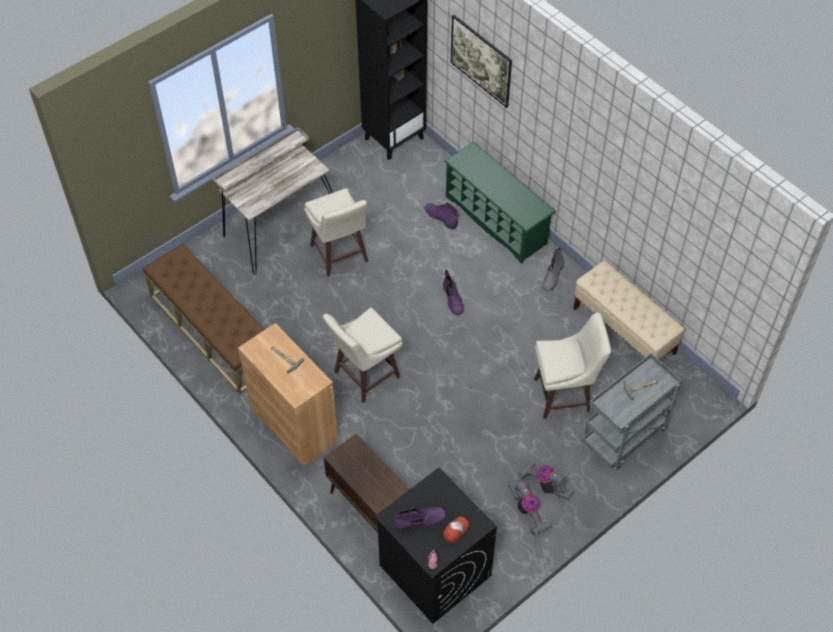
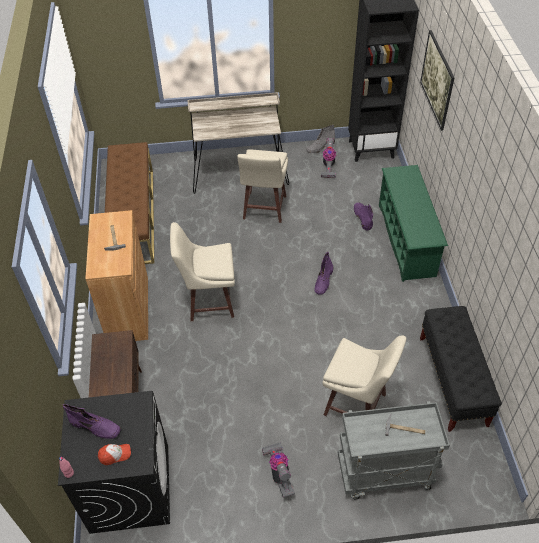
camera: 35 degrees right, 5 degrees down
(527, 512) = (246, 487): vacuum cleaner -> vacuum cleaner (328, 166)
(552, 277) = (421, 304): grey boot -> grey boot (320, 147)
(624, 331) = (452, 381): beige bench -> black bench

